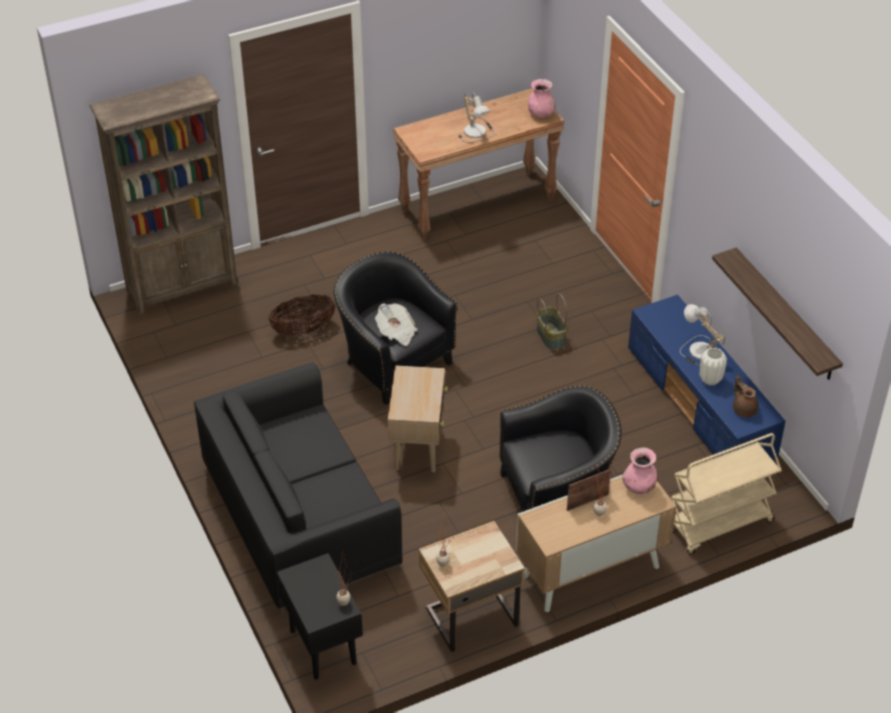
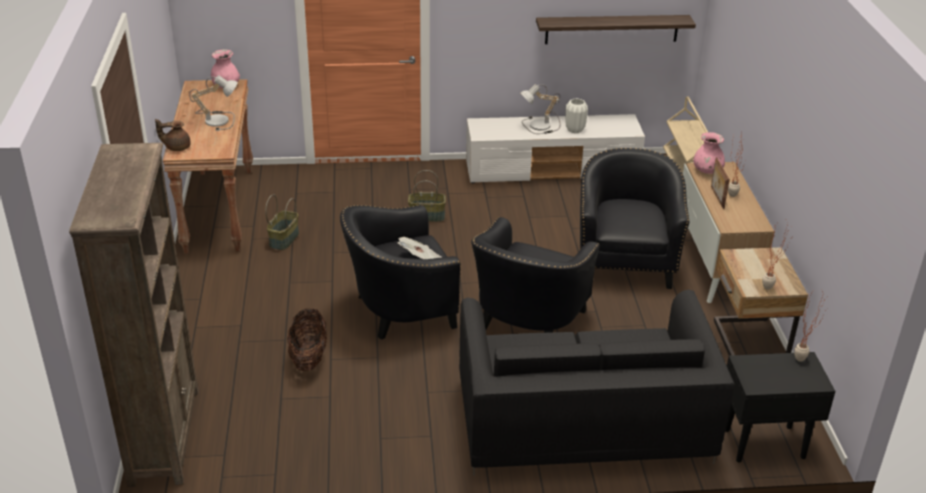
camera: 70 degrees left, 10 degrees down
(418, 448) = (526, 323): beige side table -> black armchair
(456, 259) = (283, 239): none -> basket
(701, 404) = (552, 170): blue tv stand -> white tv stand
(744, 409) = (614, 125): brown teapot -> brown teapot (176, 147)

